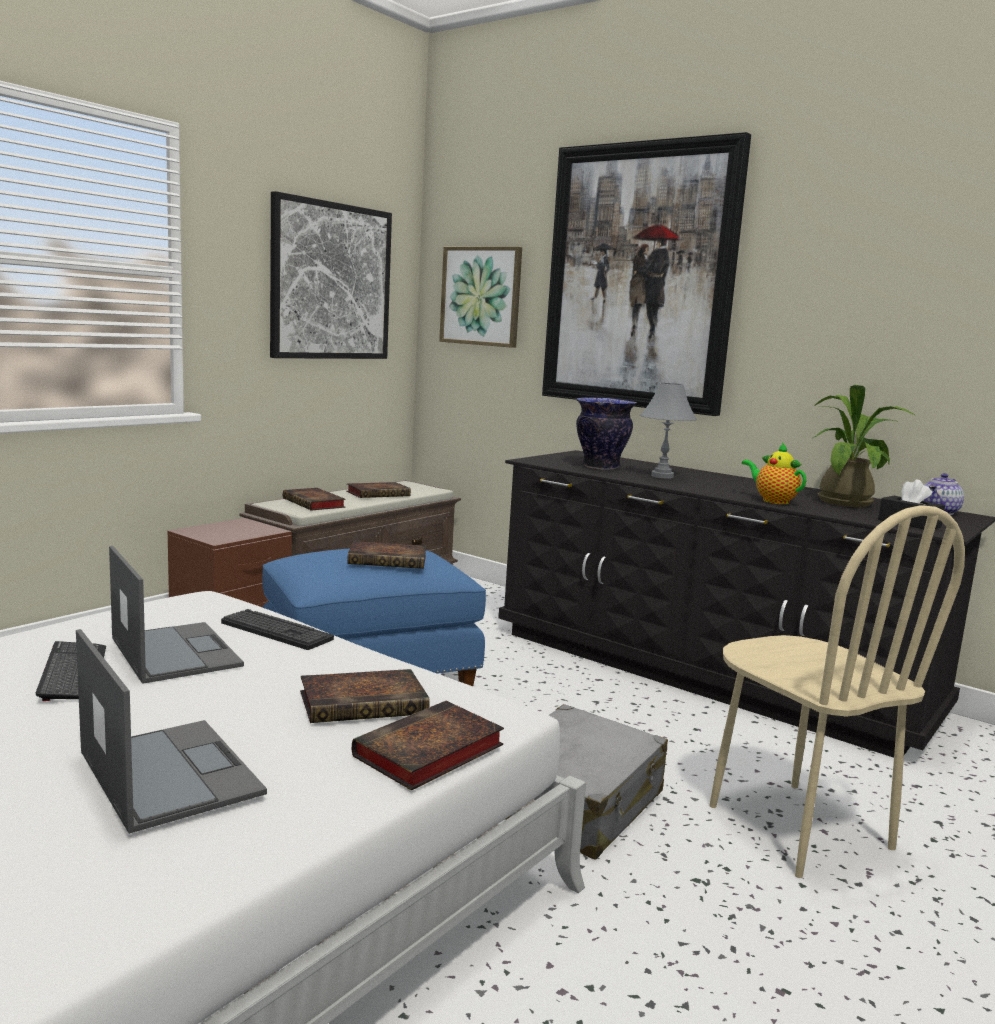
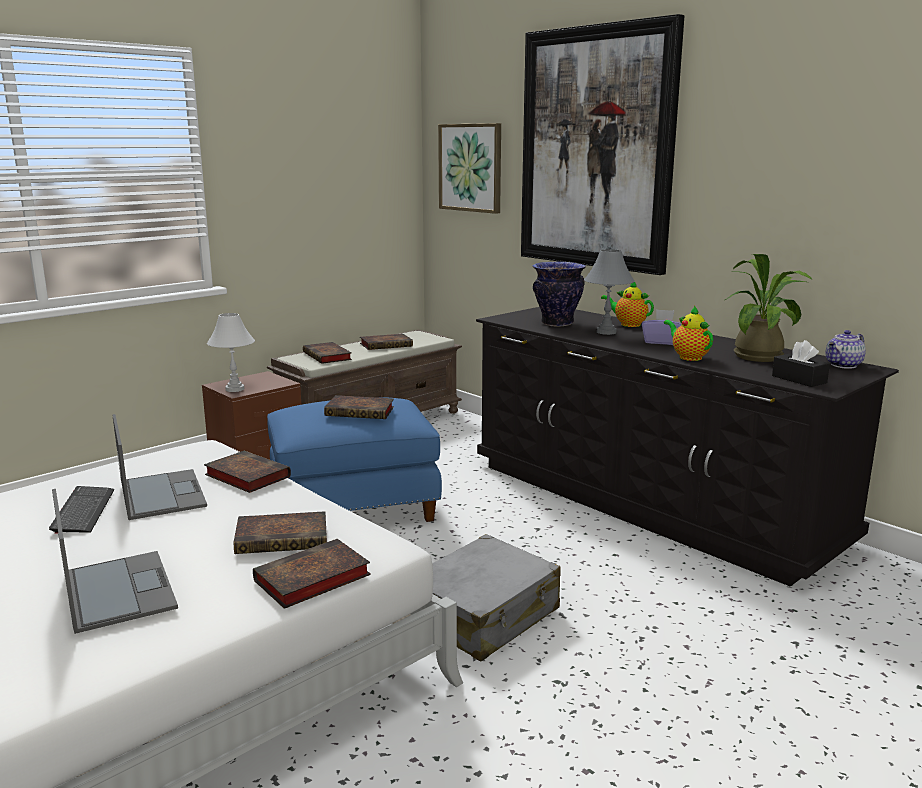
camera: 10 degrees right, 5 degrees up
(212, 536) = (234, 389): none -> white table lamp
(276, 631) = (245, 476): keyboard -> book
(331, 281) = (337, 164): picture -> none
(678, 470) = (628, 324): none -> teapot
(731, 486) = (662, 342): none -> purple tissue box
(798, 827) = (665, 642): beige chair -> none

